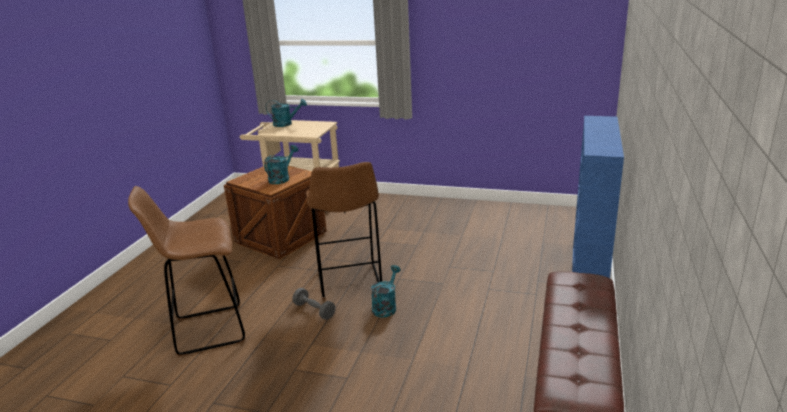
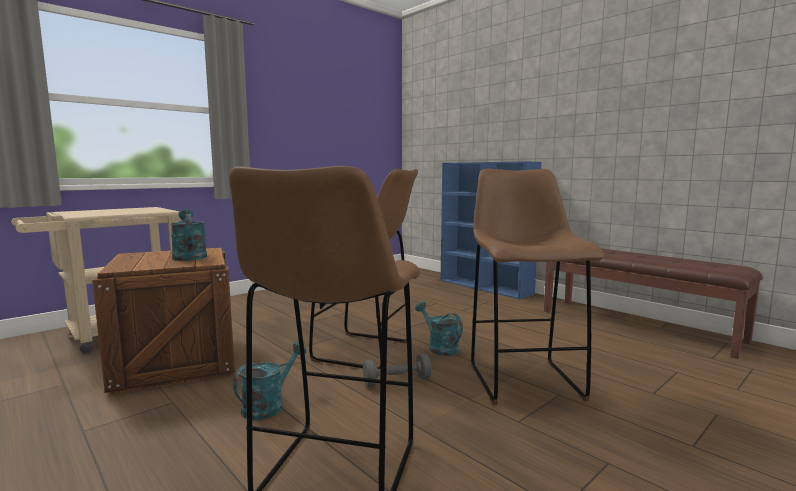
camera: 60 degrees left, 15 degrees down
(286, 124) = (85, 211): turquoise watering can -> turquoise watering can (269, 405)
(359, 357) = (523, 380): none -> brown stool

